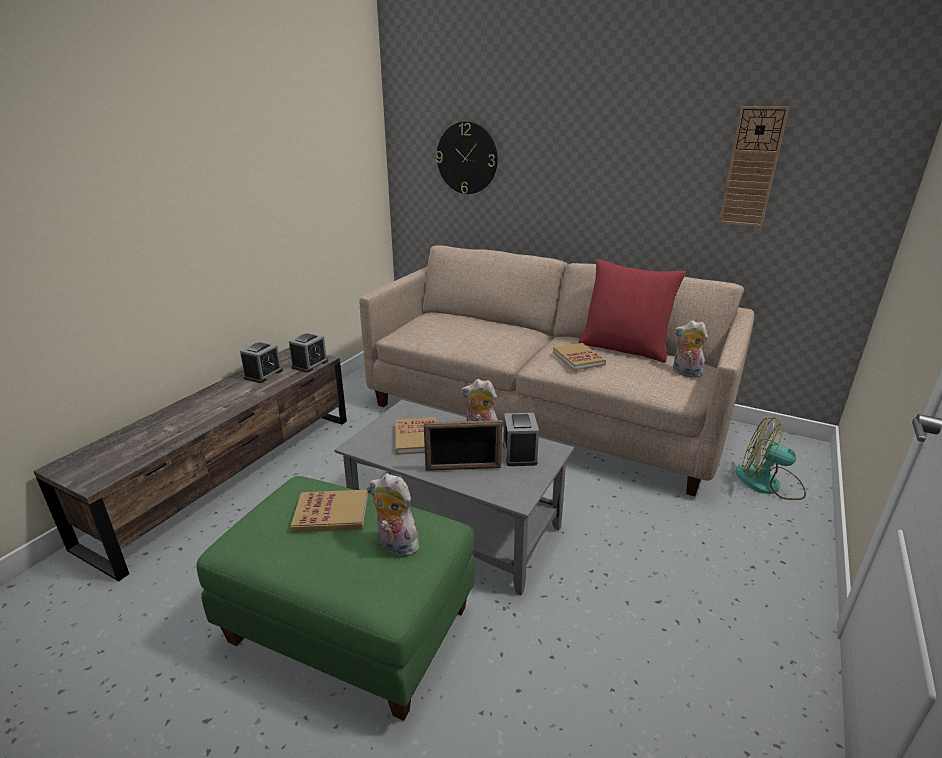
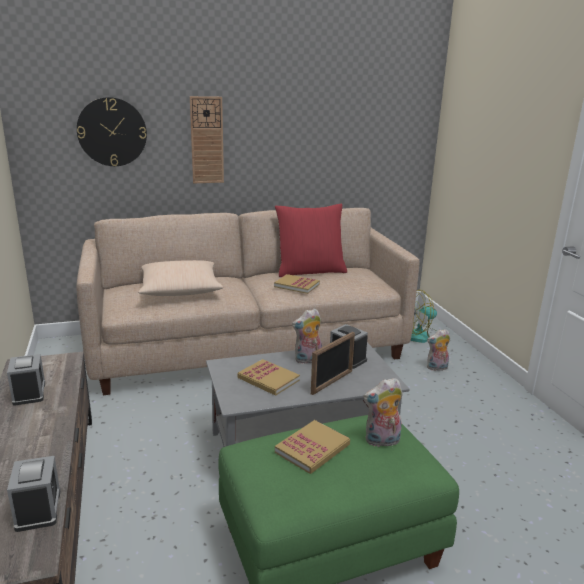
camera: 45 degrees left, 5 degrees down
(310, 364) = (64, 367): alarm clock -> alarm clock (38, 509)
(467, 328) = (180, 289): none -> beige pillow
(685, 373) = (365, 276): plush toy -> plush toy (437, 368)
(752, 167) = (351, 127): wall clock -> wall clock (207, 140)

